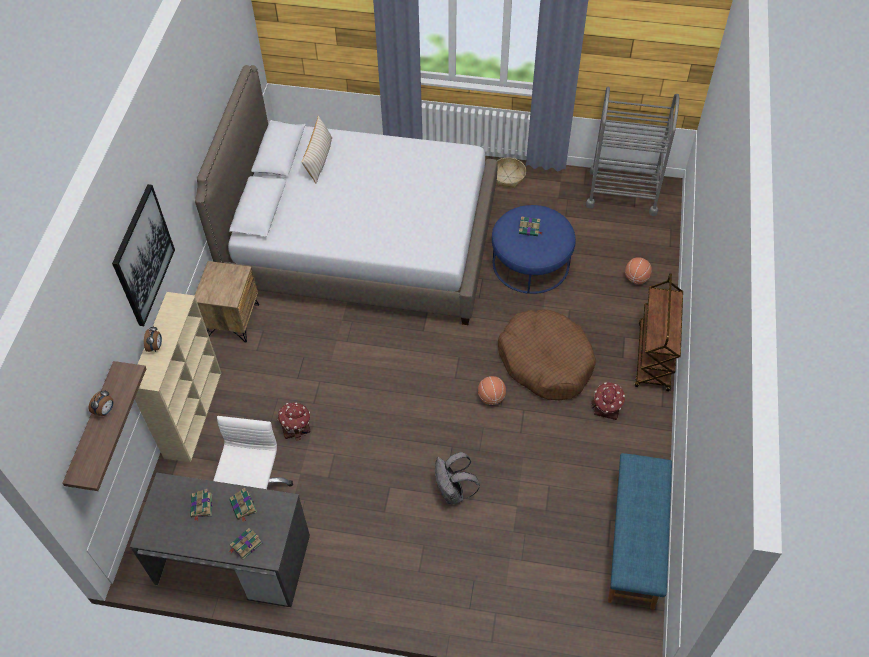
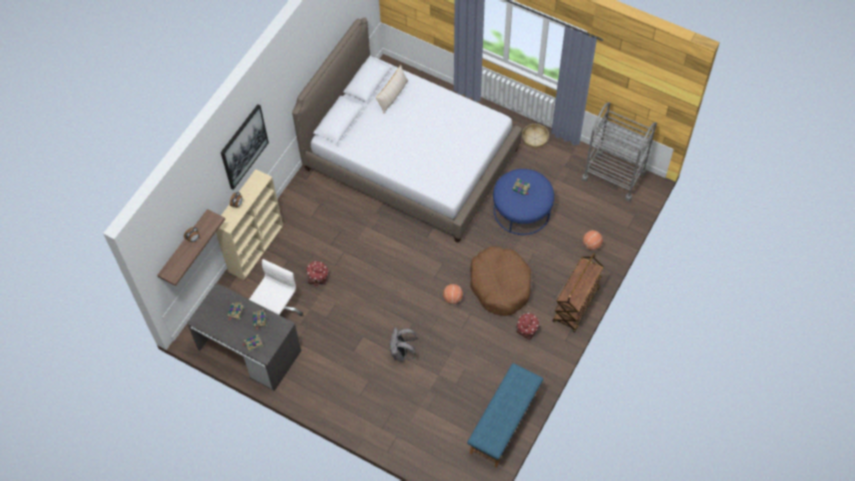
camera: 20 degrees right, 5 degrees up
(232, 320) = (302, 190): brown nightstand -> none

